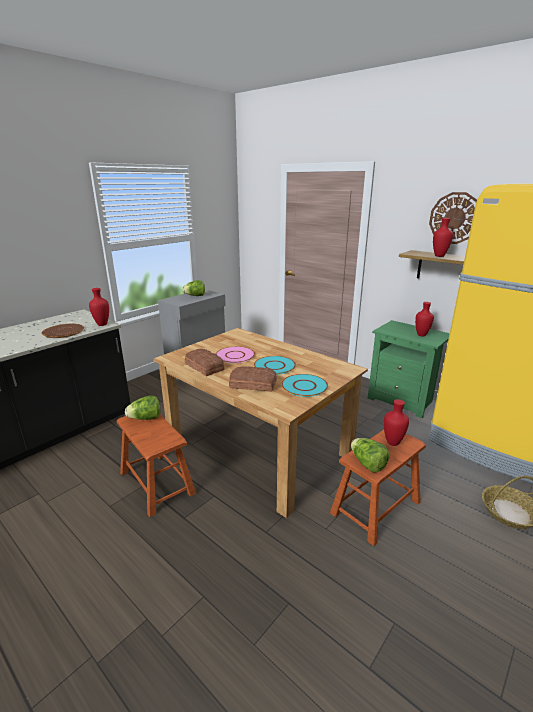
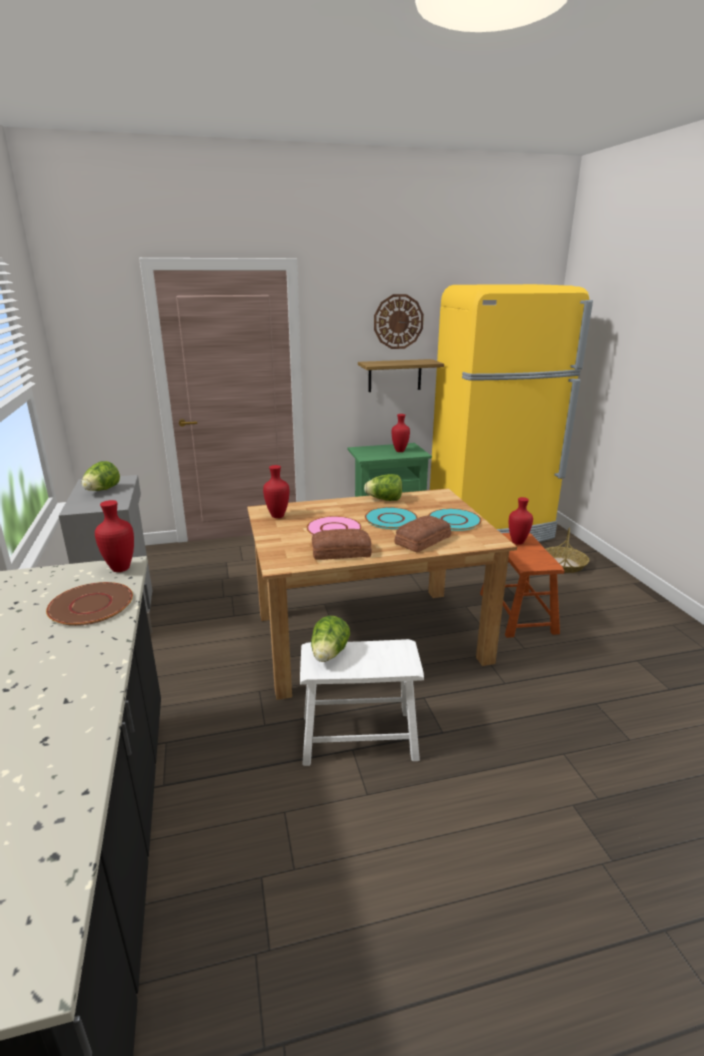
camera: 55 degrees left, 0 degrees up
(157, 483) = (359, 736): brown stool -> white stool
(367, 464) = (539, 563): lettuce -> lettuce (384, 500)
(439, 256) = (402, 363): red vase -> red vase (277, 516)

